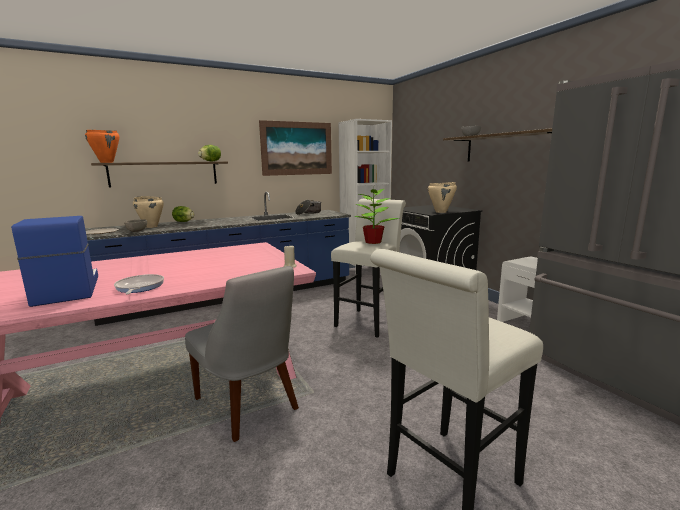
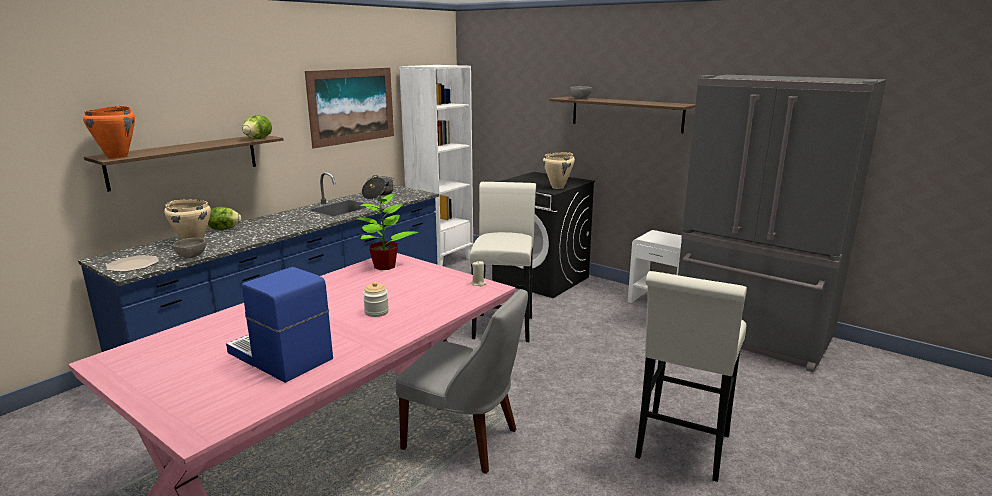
camera: 25 degrees left, 5 degrees up
(139, 287) = (362, 338): frying pan -> none
(183, 273) = (376, 312): none -> jar
(373, 242) = (510, 235): potted plant -> potted plant (385, 266)

